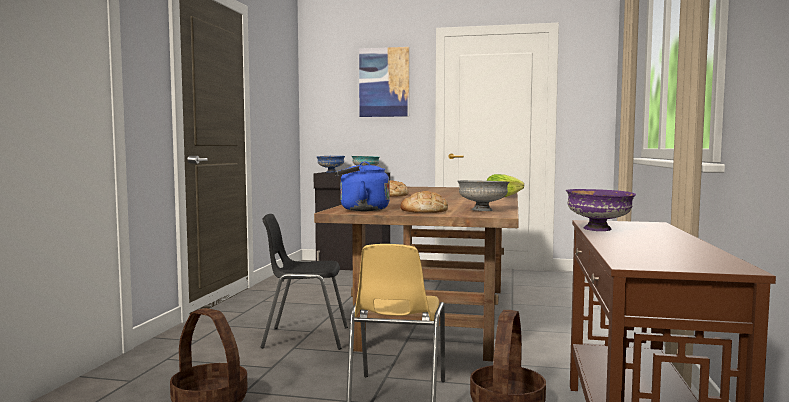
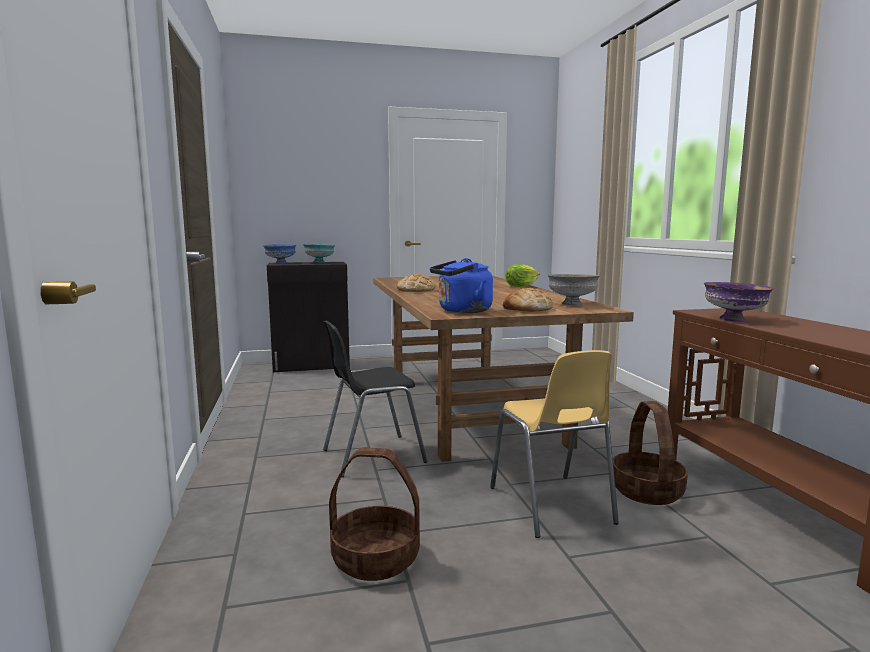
camera: 25 degrees left, 5 degrees up
(384, 82) = (333, 163): picture -> none

